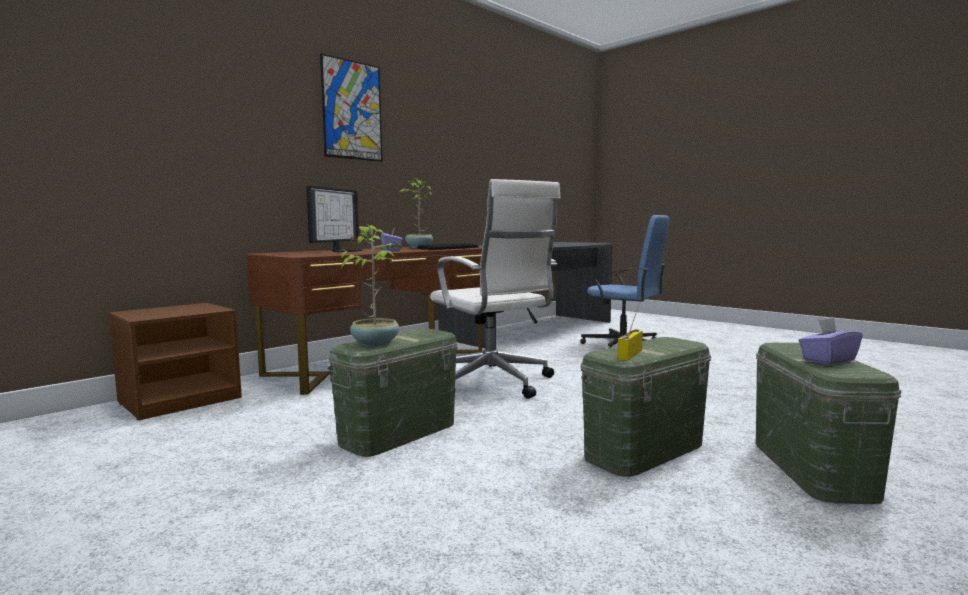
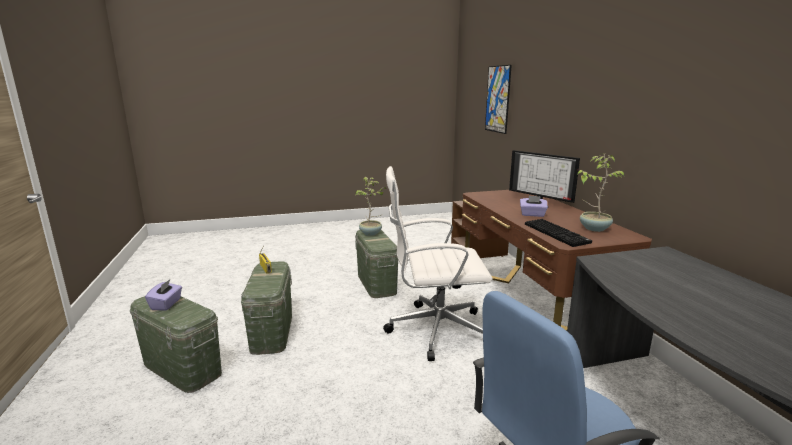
camera: 120 degrees right, 10 degrees up
(352, 110) = (609, 78): picture -> picture (497, 99)

